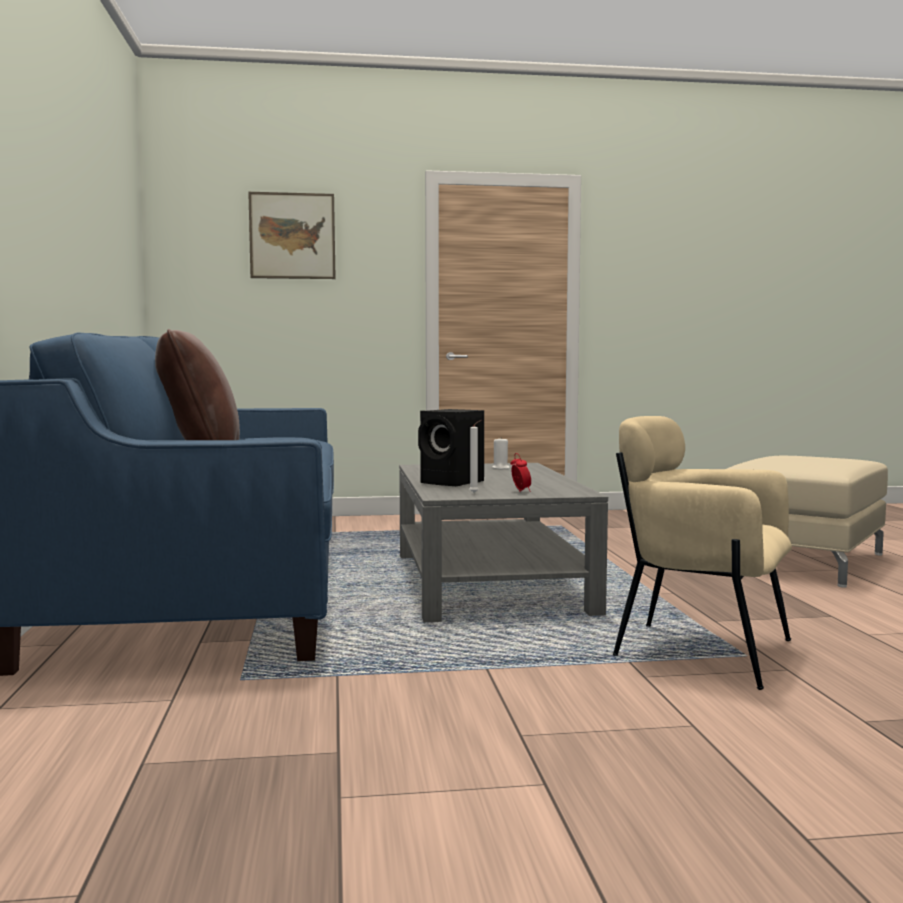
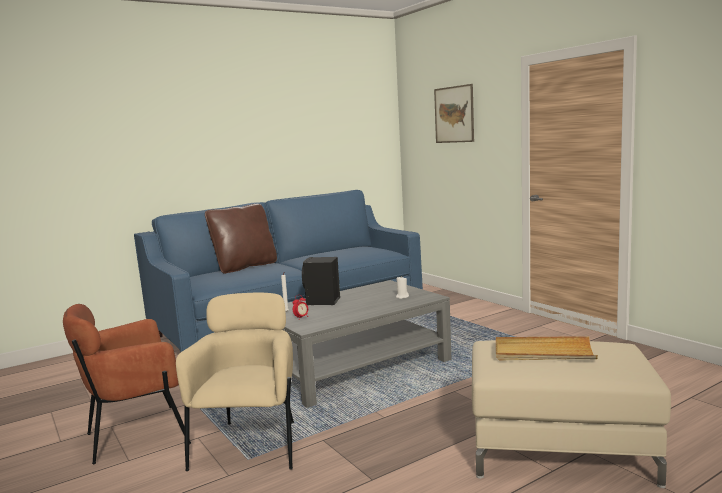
camera: 65 degrees right, 5 degrees up
(594, 715) = (137, 436): none -> brown armchair
(798, 460) = (543, 353): none -> beige tray

